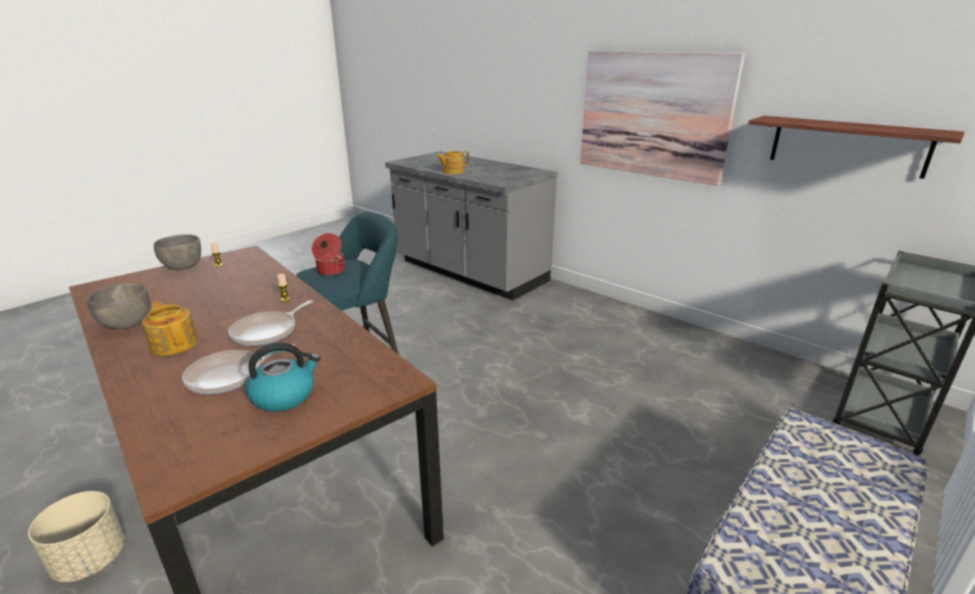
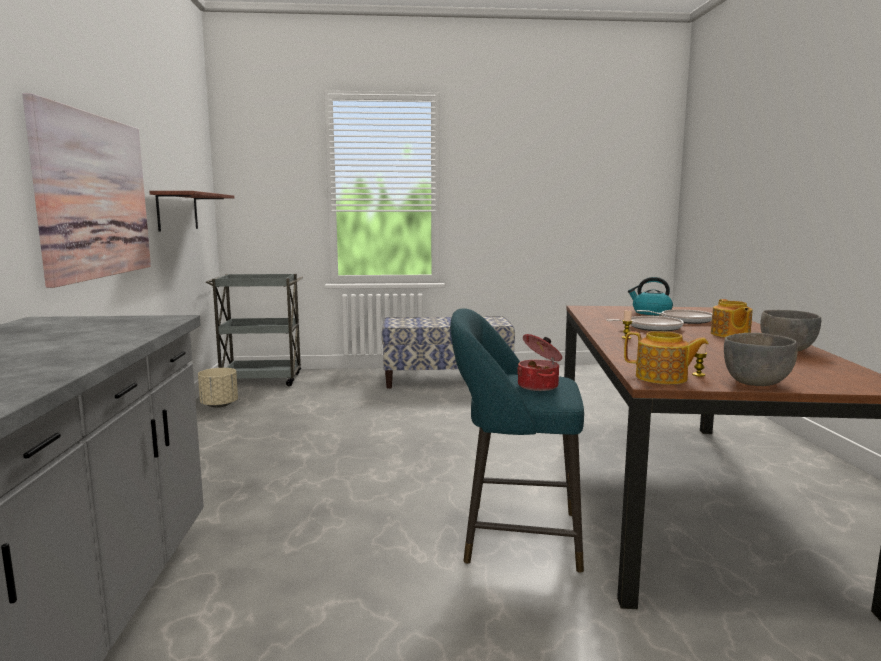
camera: 135 degrees left, 15 degrees down
(90, 560) = (817, 491): beige planter -> beige planter (219, 405)
(453, 172) = (99, 347): teapot -> teapot (662, 378)

